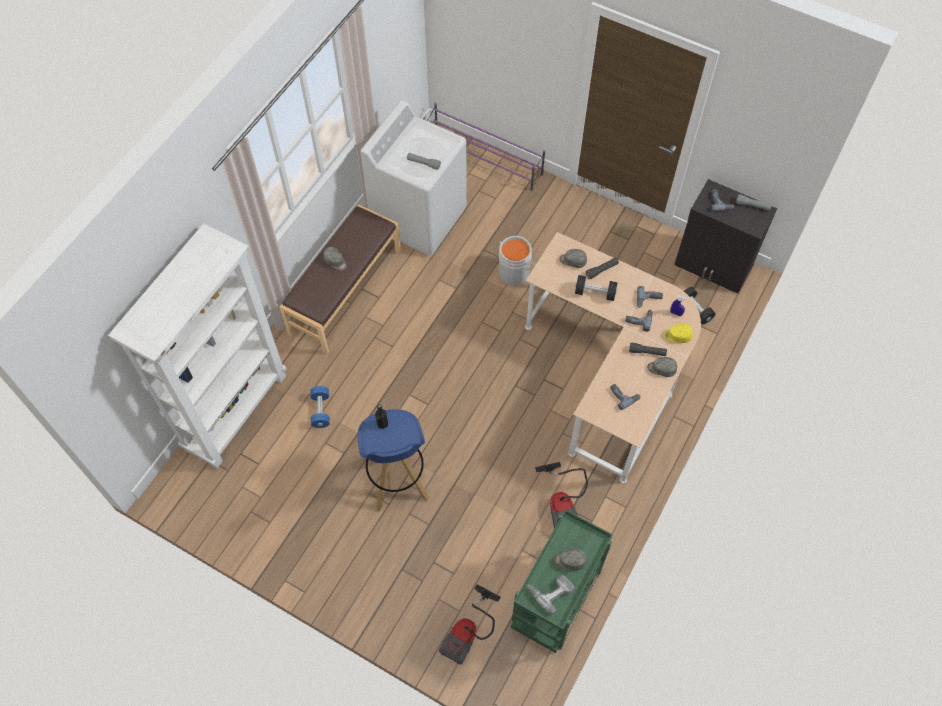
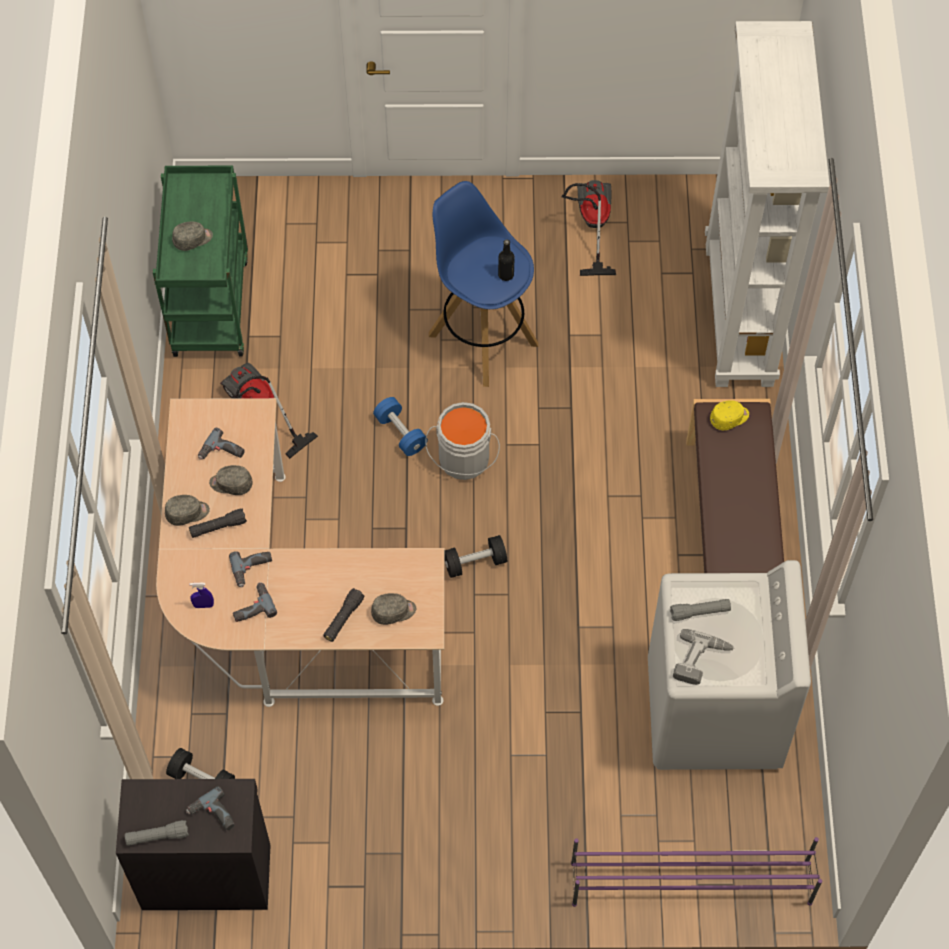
camera: 150 degrees right, 0 degrees up
(321, 411) = (636, 368): blue dumbbell -> blue dumbbell (400, 433)
(335, 261) = (744, 491): grey cap -> grey cap (231, 484)
(468, 633) = (292, 226): vacuum cleaner -> vacuum cleaner (590, 225)
(515, 271) = (510, 700): grey bucket -> grey bucket (463, 461)
(550, 590) = (199, 201): power drill -> power drill (701, 661)
(595, 293) = (335, 578): black dumbbell -> black dumbbell (475, 562)
(677, 336) = (186, 571): yellow cap -> yellow cap (729, 418)

